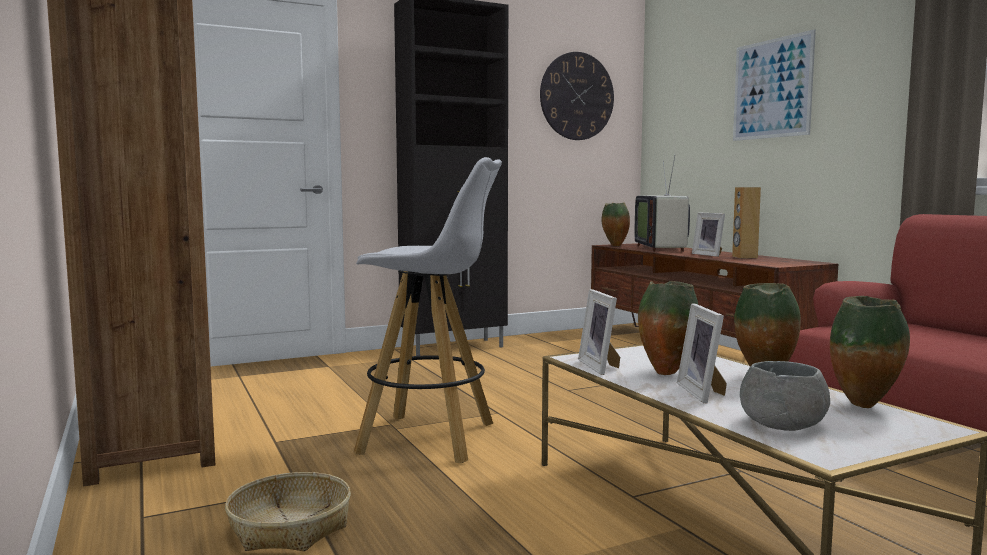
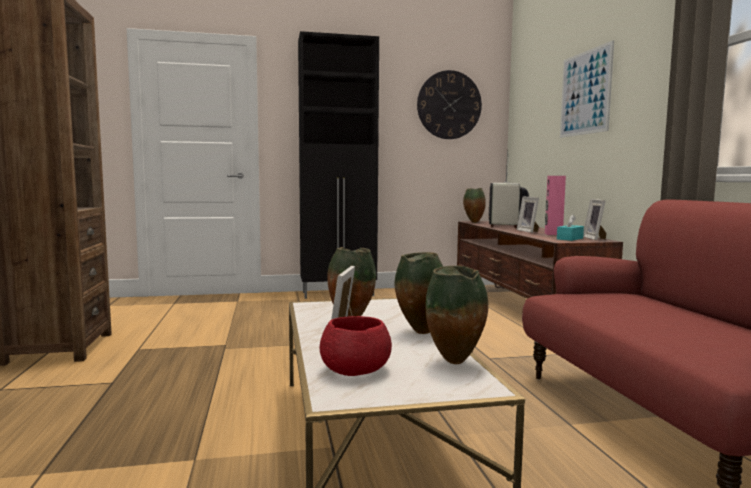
camera: 15 degrees right, 0 degrees up
(290, 527) = (72, 408): basket -> none
(430, 438) = (238, 357): white stool -> none
(601, 366) = (313, 312): picture frame -> picture frame (595, 238)
(744, 257) = (553, 234): brown speaker -> pink speaker
(778, 262) = (570, 239): none -> turquoise tissue box
(781, 424) = (354, 369): grey bowl -> red bowl

